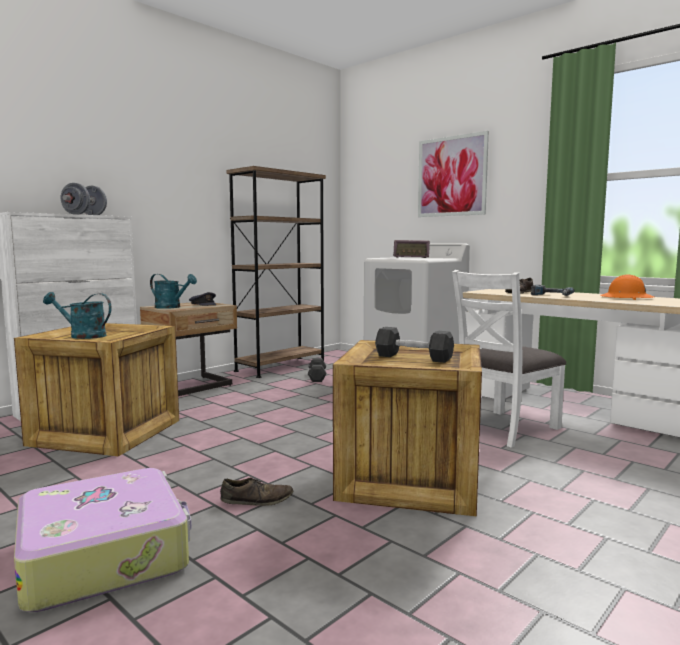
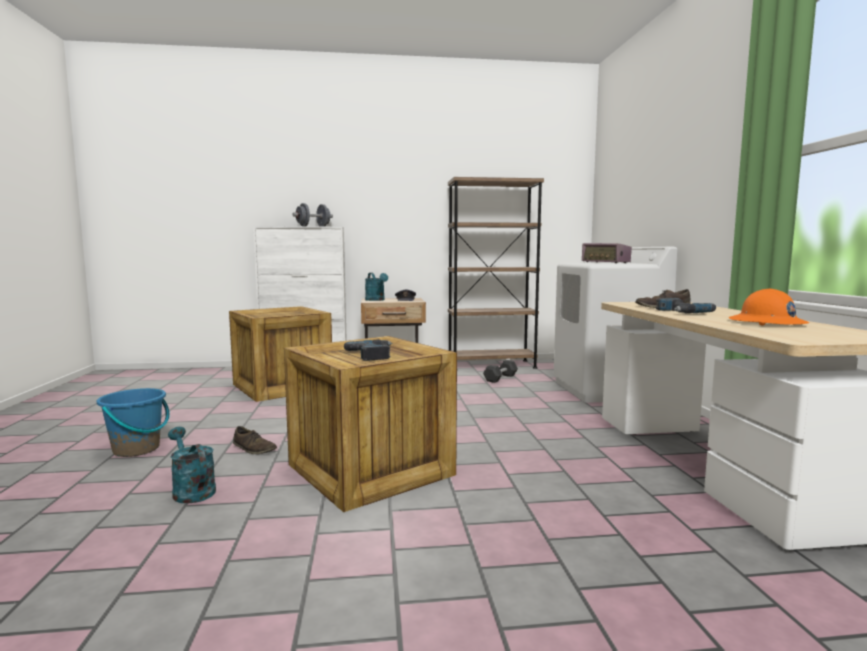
camera: 40 degrees right, 0 degrees up
(82, 336) = (271, 314): turquoise watering can -> turquoise watering can (191, 490)
(105, 554) = (137, 449): suitcase -> blue bucket
(413, 357) = (374, 354): black dumbbell -> power drill
(451, 176) = (669, 166): picture -> none
(504, 428) = (559, 459): white chair -> none

